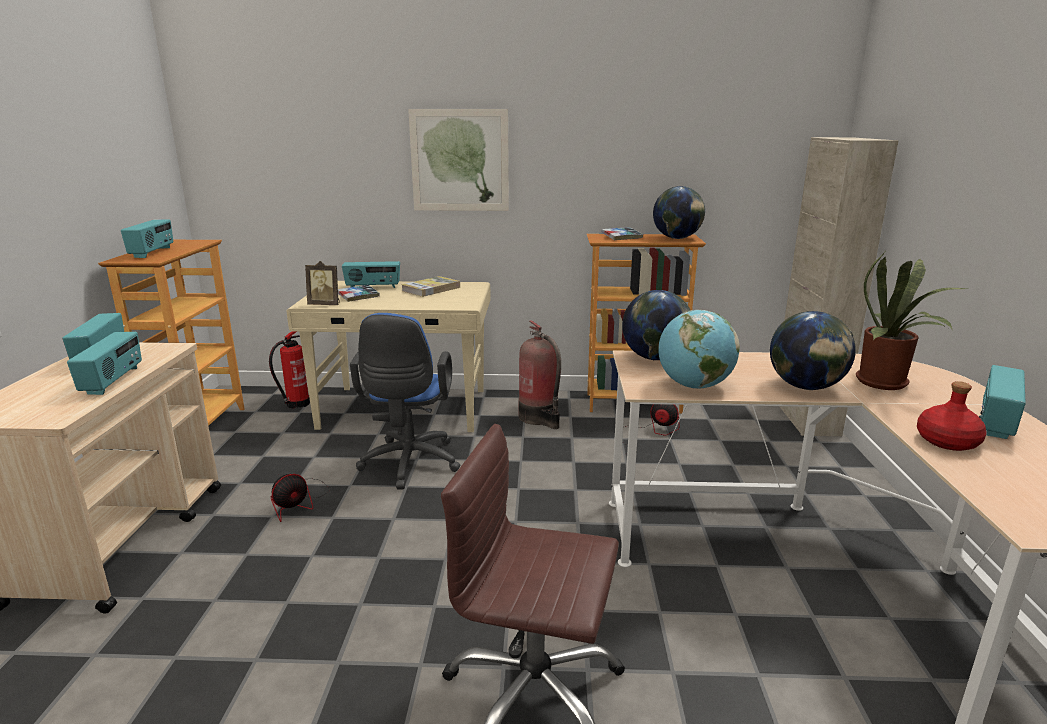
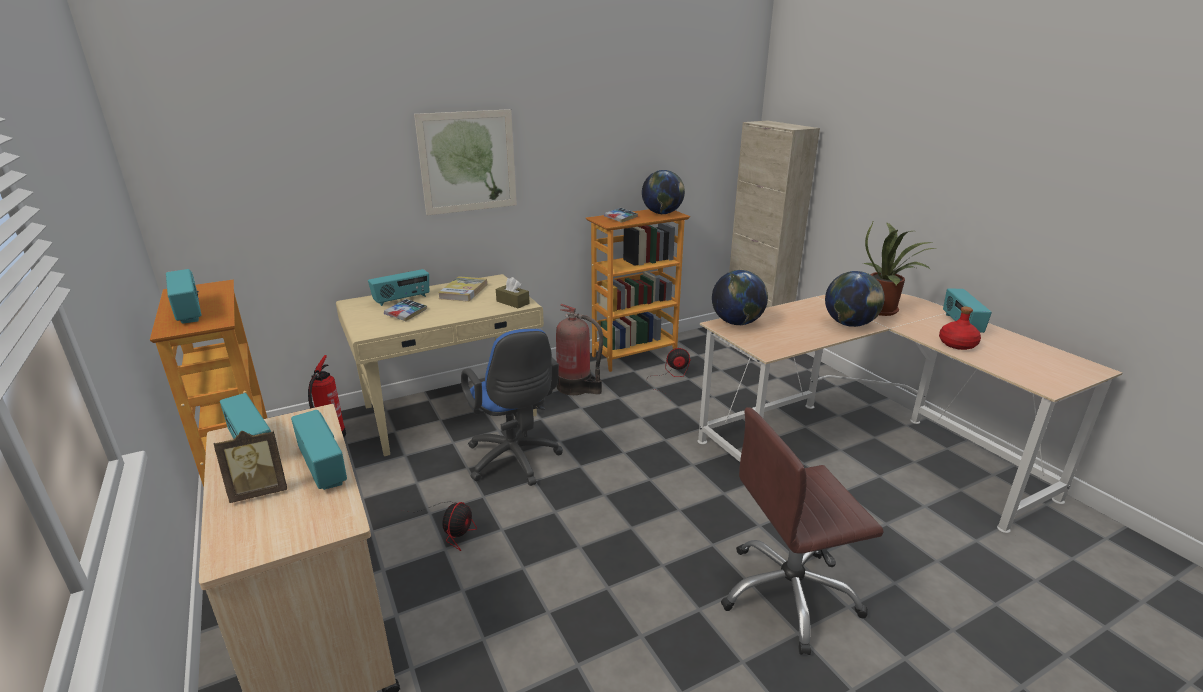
camera: 30 degrees left, 5 degrees up
(325, 304) = (388, 329): picture frame -> picture frame (260, 491)
(457, 303) = (512, 302): none -> brown tissue box
(694, 386) = (790, 340): globe -> none

